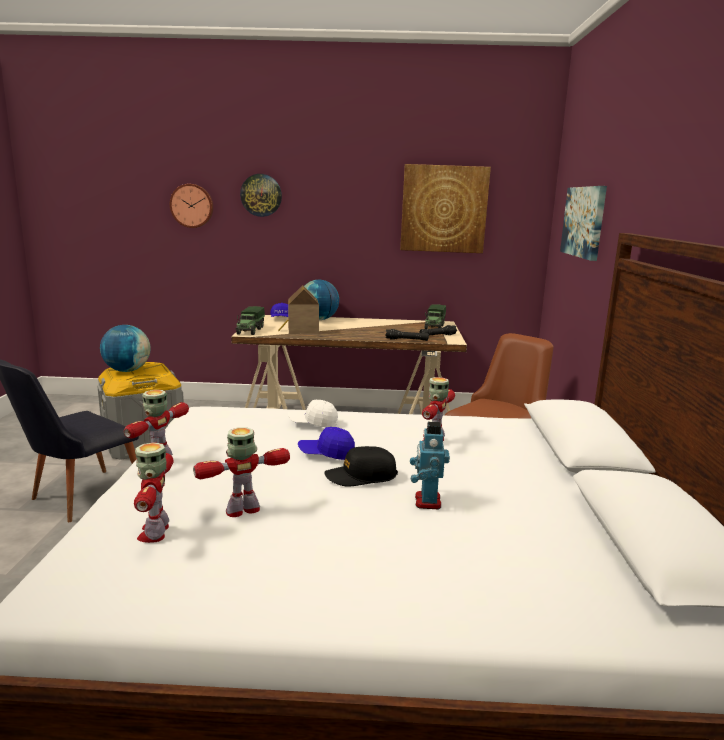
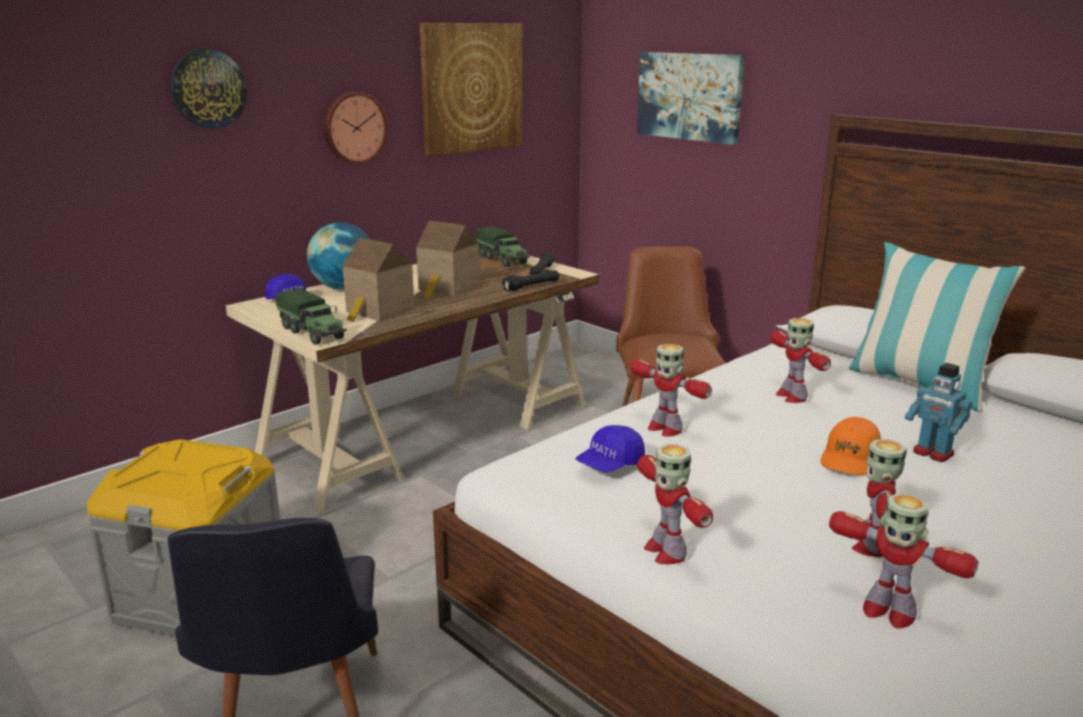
camera: 45 degrees left, 5 degrees up
(127, 370) = (161, 474): globe -> none
(192, 206) = (74, 121): wall clock -> wall clock (354, 127)
(313, 424) = (664, 428): white cap -> toy robot
(326, 454) = (772, 453): blue cap -> blue cap (610, 465)
(361, 476) = (850, 458): black cap -> orange cap
(362, 330) = (448, 288): none -> toy house
(552, 473) = (919, 385): none -> pillow

